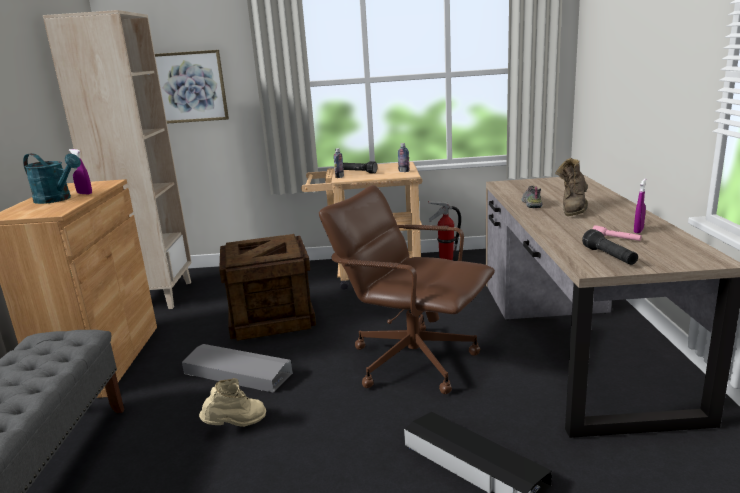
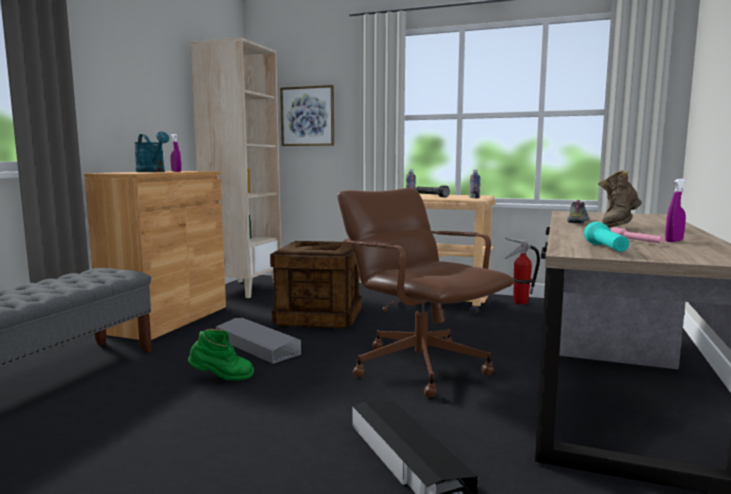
camera: 20 degrees right, 10 degrees down
(236, 426) = (222, 379): beige boot -> green boot
(609, 257) = (606, 249): black flashlight -> turquoise flashlight

